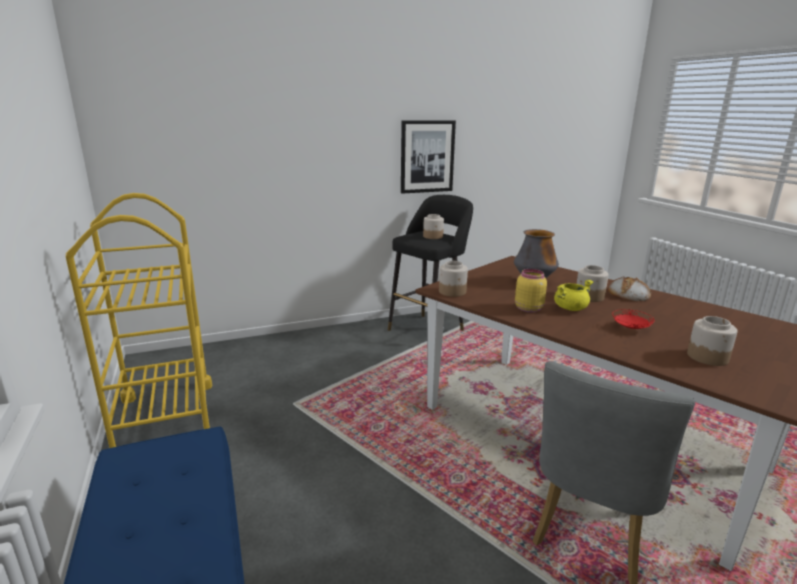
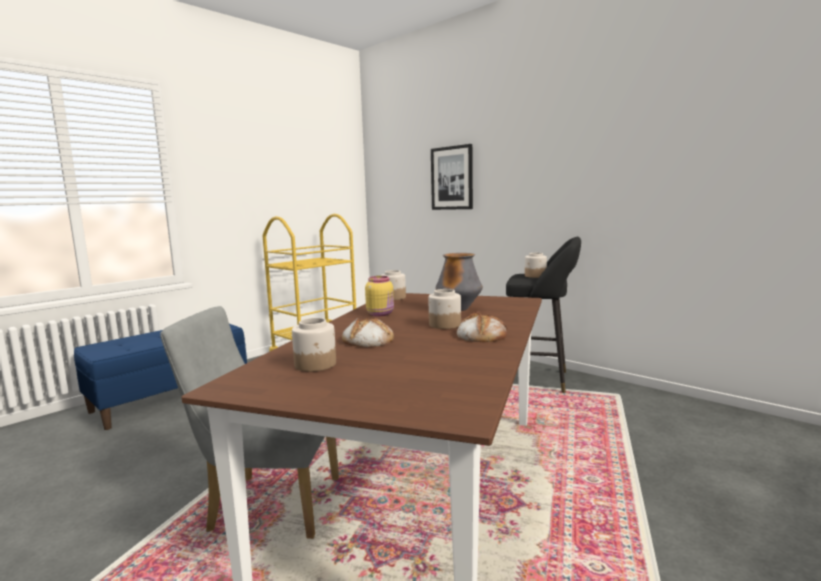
camera: 65 degrees right, 10 degrees down
(427, 156) = (578, 197): picture -> picture (452, 178)
(570, 308) = (400, 322): yellow cooking pot -> none
(631, 328) = (367, 340): red plate -> bread

